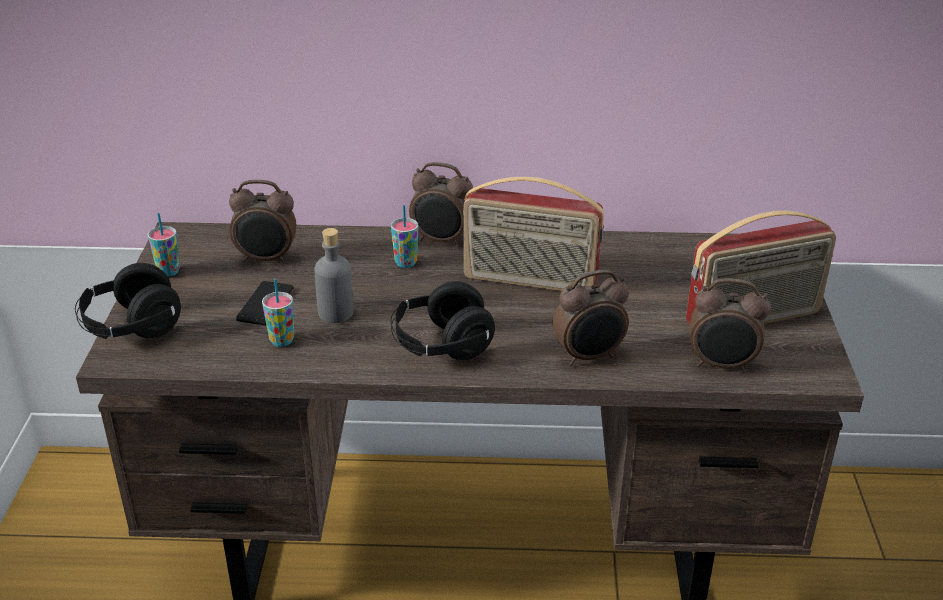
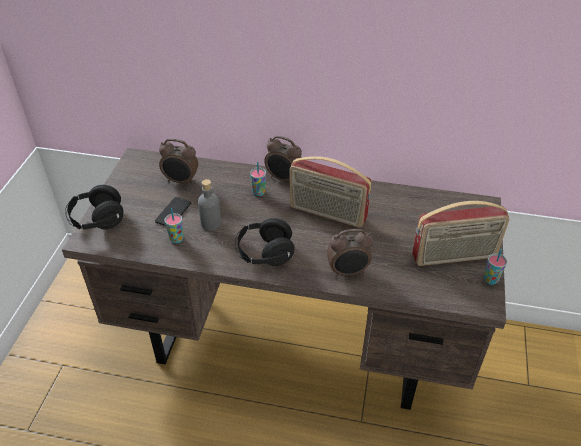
camera: 10 degrees right, 10 degrees up
(168, 271) = (125, 183): cup -> cup (490, 280)
(721, 365) = (425, 288): alarm clock -> none

